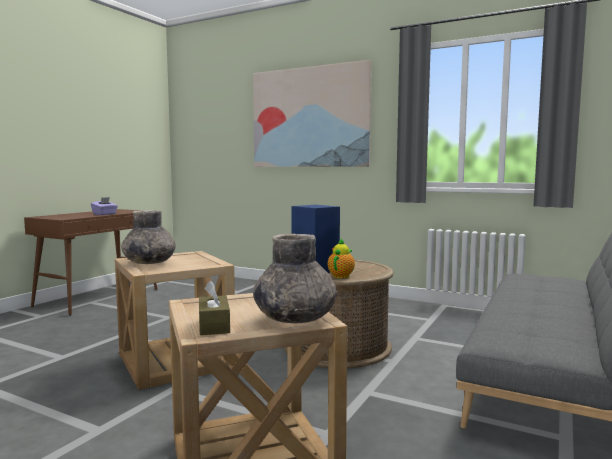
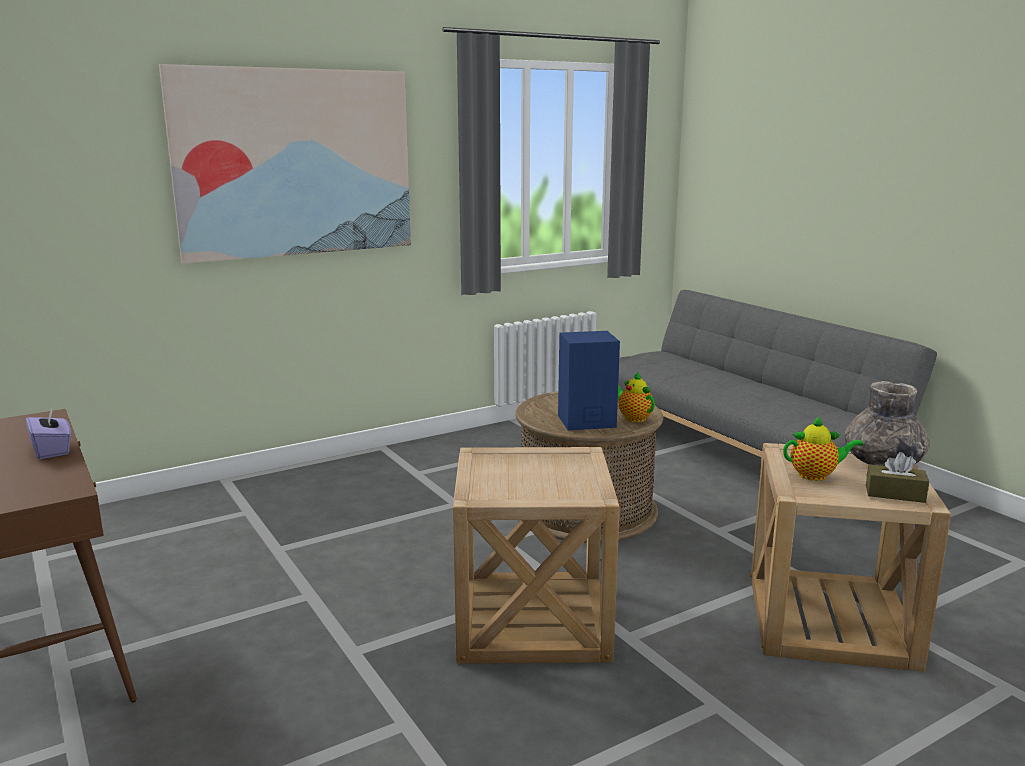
camera: 60 degrees left, 10 degrees up
(149, 262) = (528, 488): grey vase -> none
(234, 304) = (816, 475): none -> teapot

